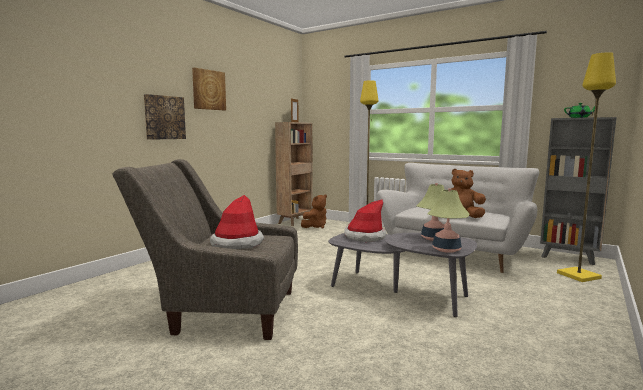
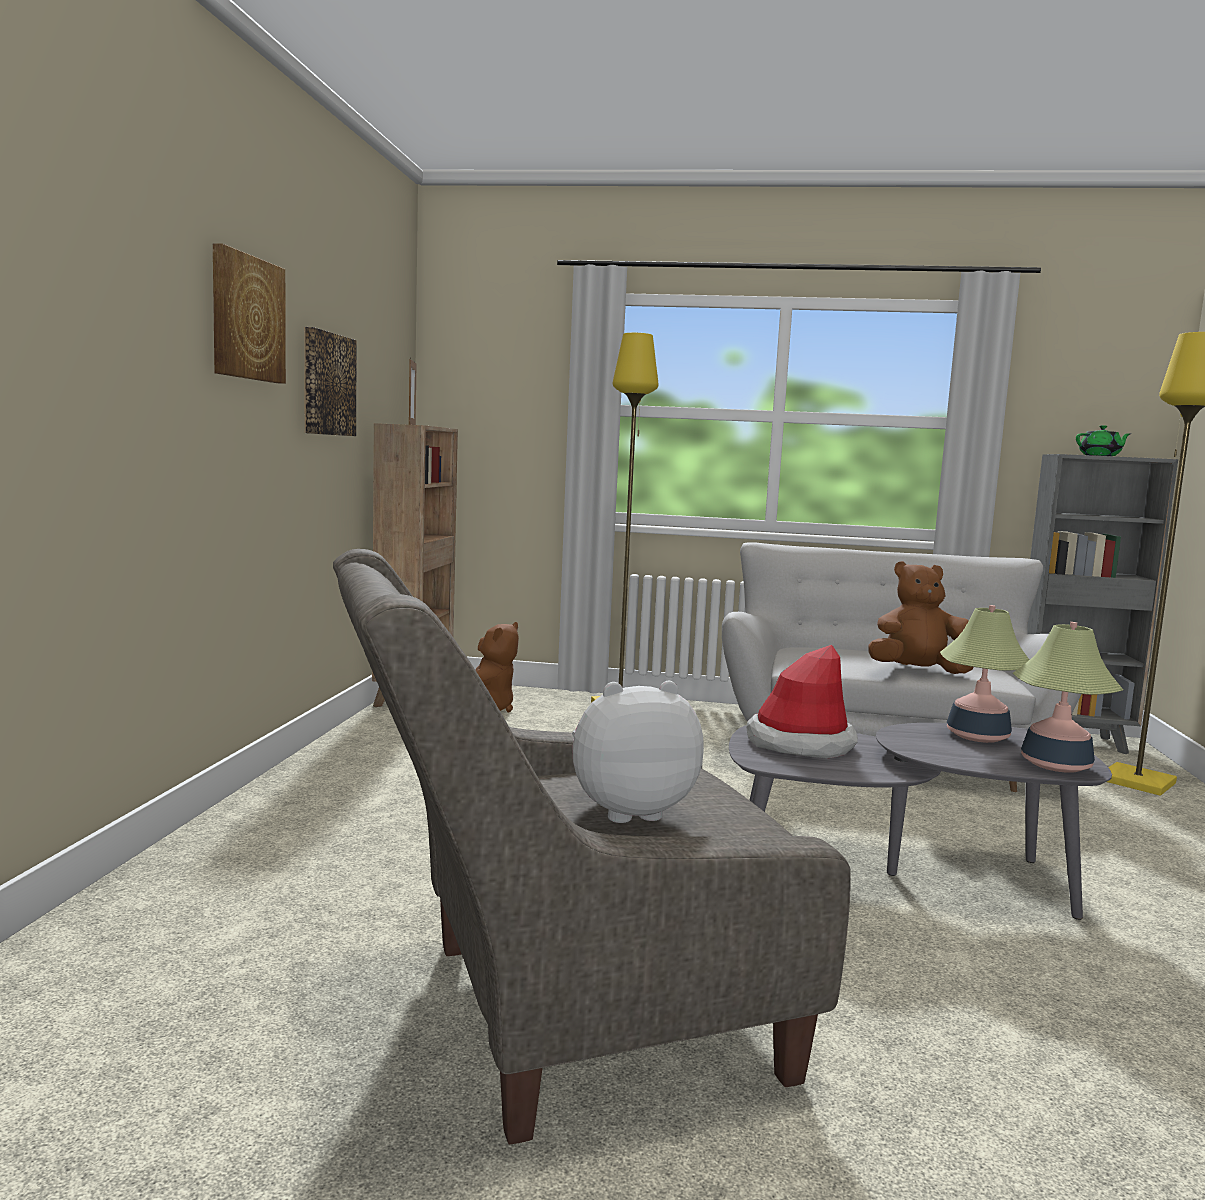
camera: 25 degrees left, 0 degrees up
(164, 117) = (147, 398): picture -> picture (327, 384)
(237, 243) = (629, 810): hat -> plush toy

